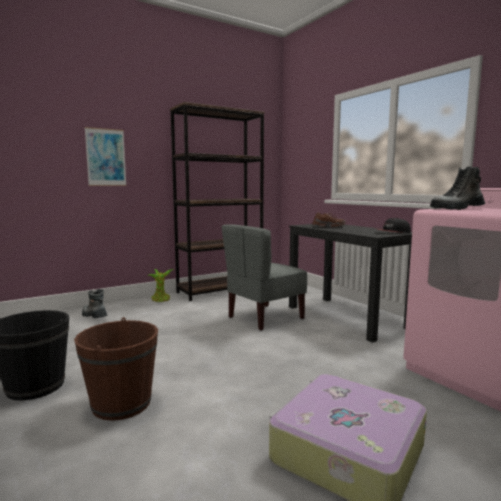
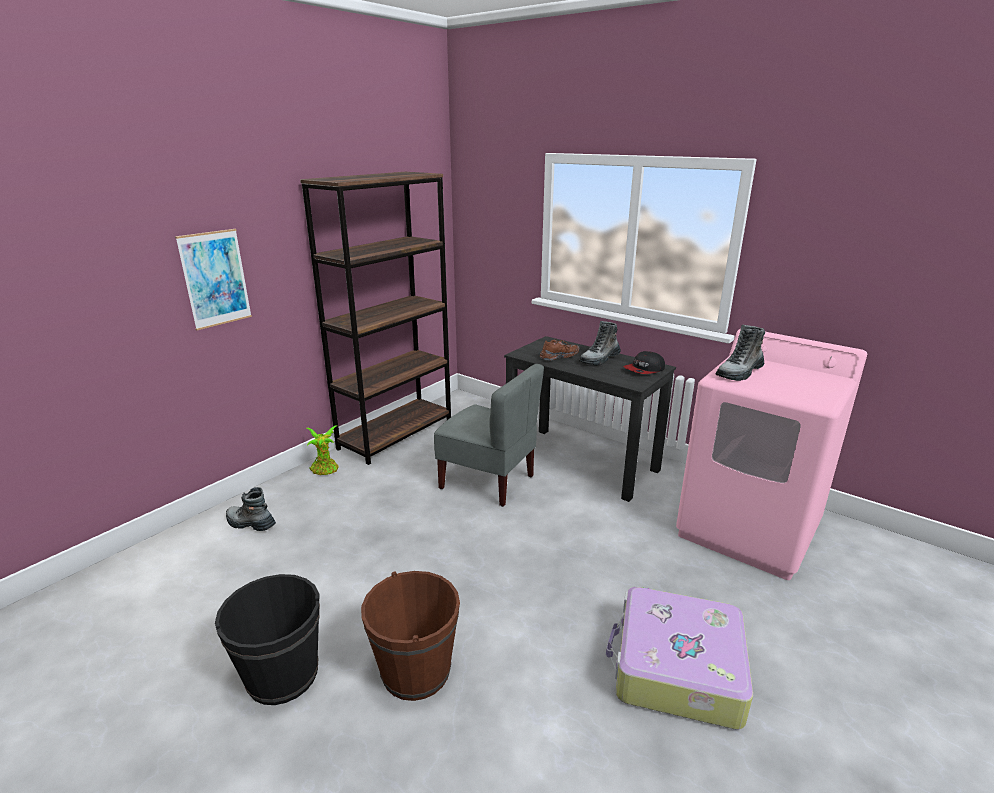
camera: 20 degrees left, 15 degrees up
(264, 318) = (488, 481): grey chair -> grey chair turned 90 degrees counterclockwise
(360, 228) = (600, 359): none -> boot

